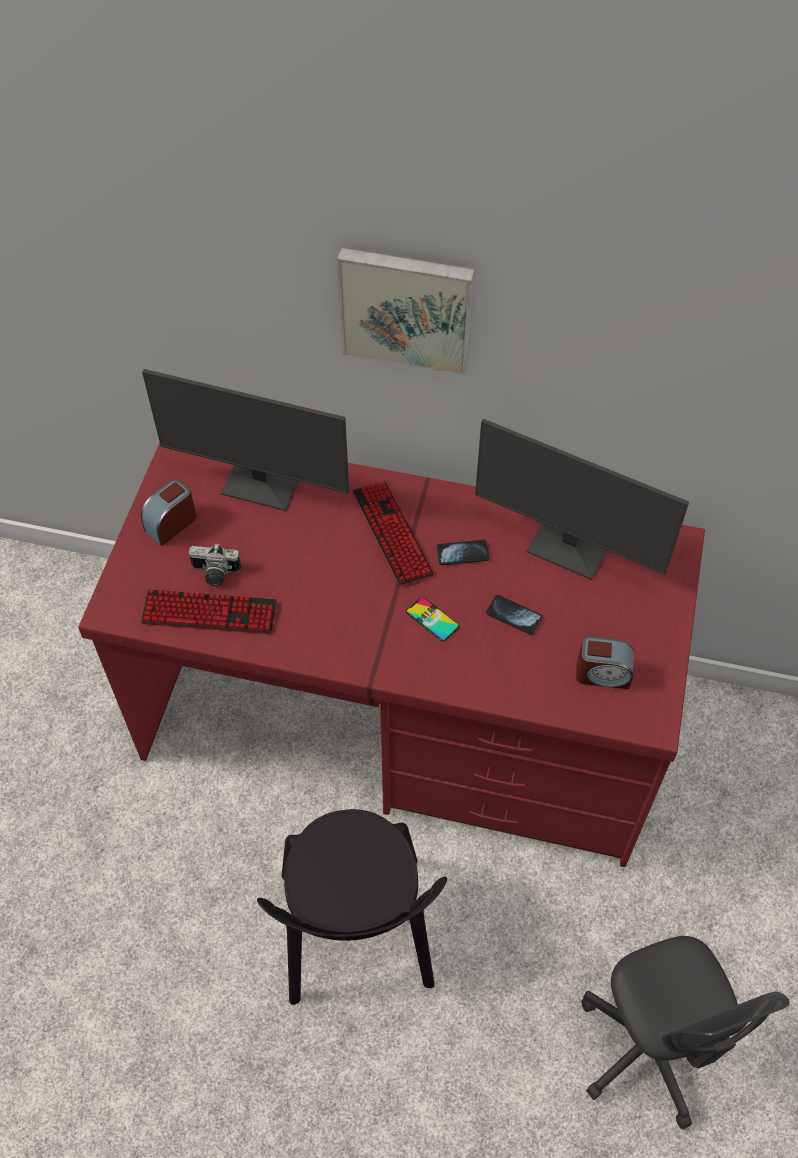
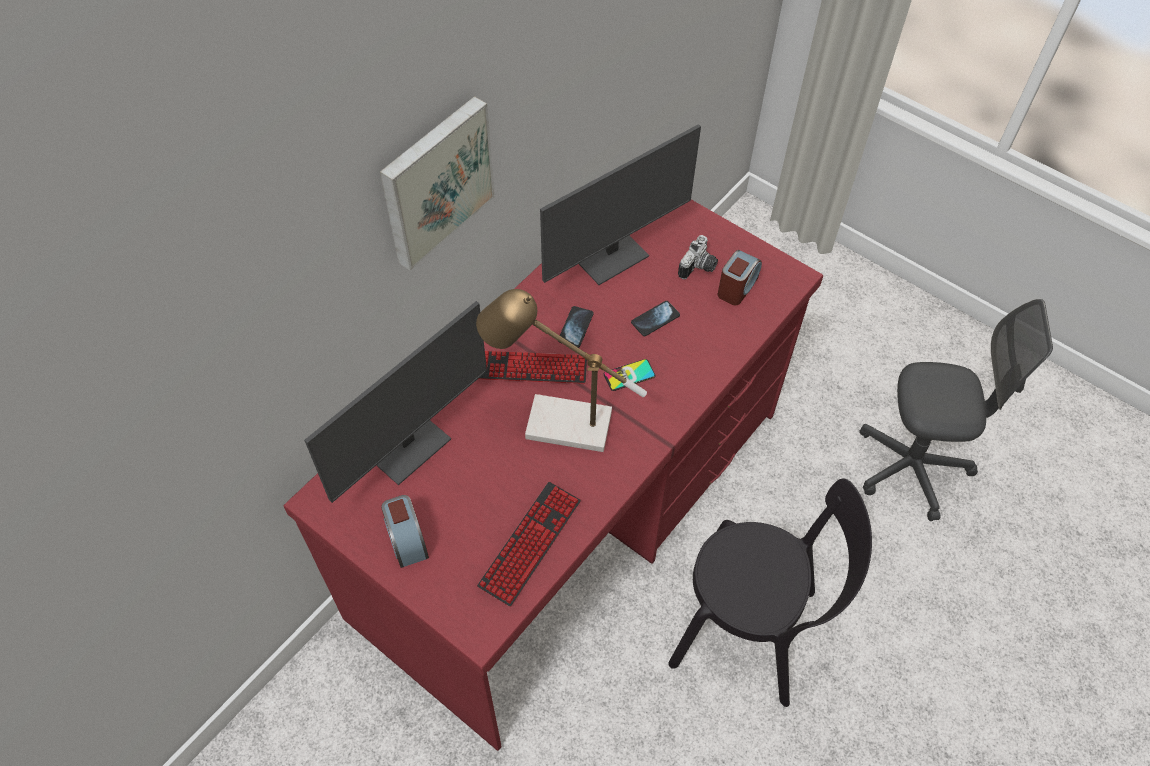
camera: 65 degrees left, 0 degrees up
(214, 574) = (488, 523): camera -> camera (699, 268)
(343, 582) = (556, 424): none -> table lamp

